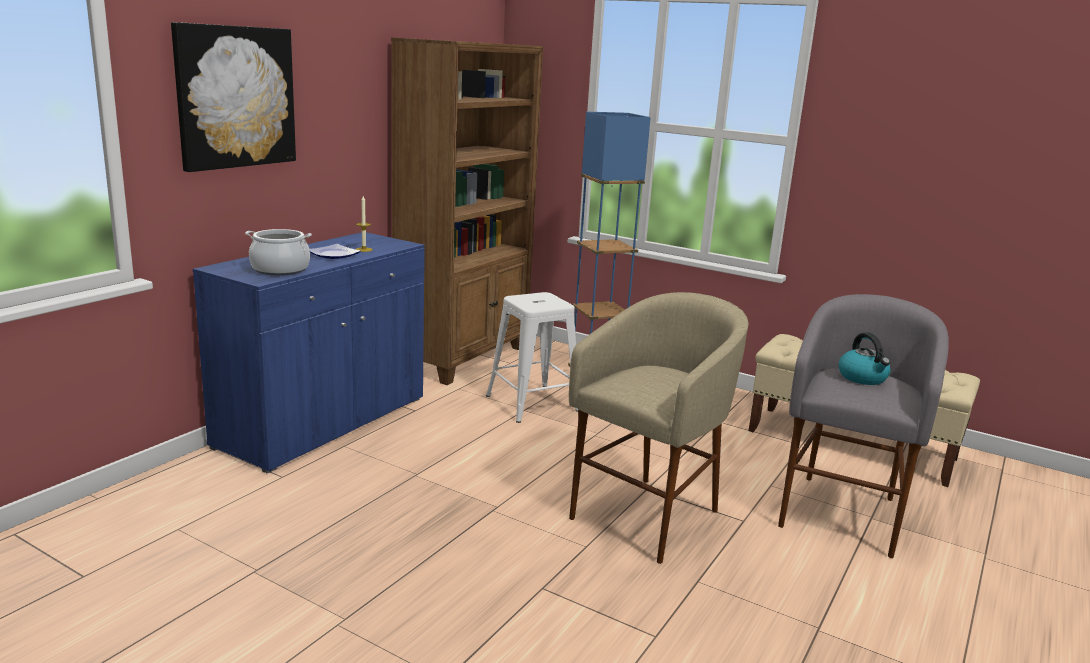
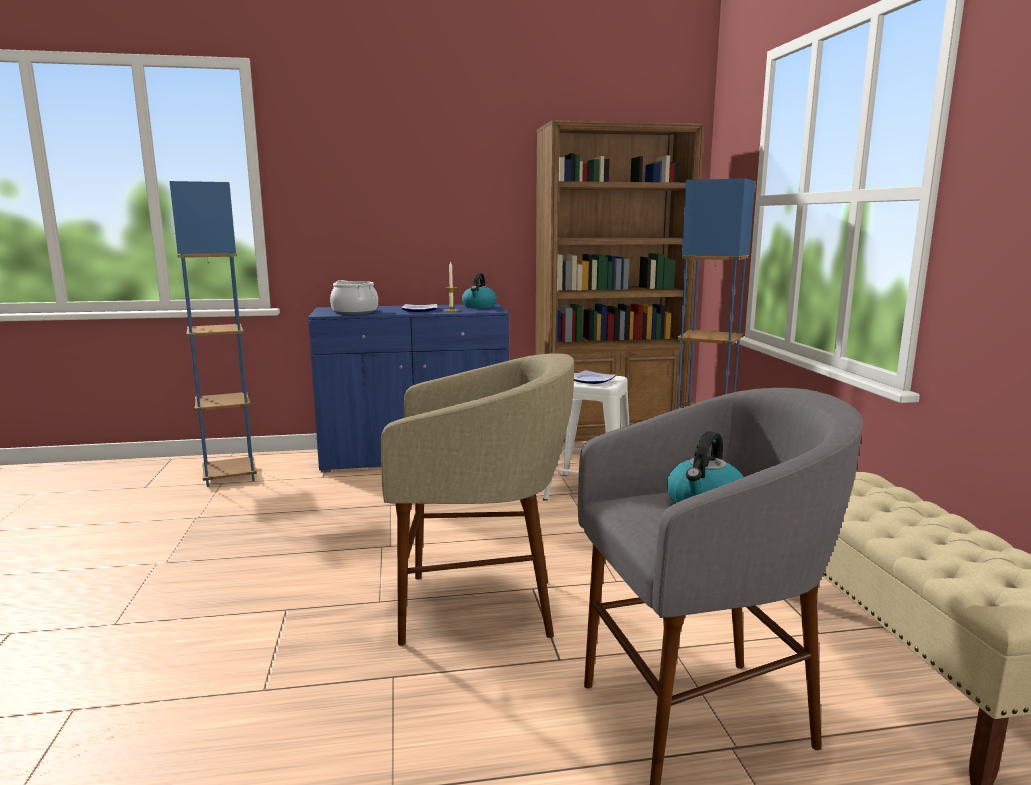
camera: 50 degrees right, 5 degrees down
(168, 518) = (230, 476): none -> blue floor lamp
(235, 97) = (363, 180): picture -> none
(366, 239) = (479, 306): none -> kettle
(540, 302) = (591, 380): none -> plate

